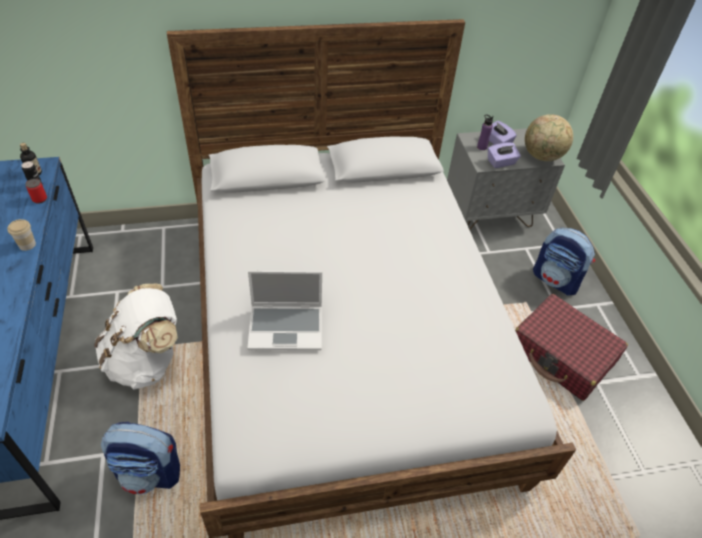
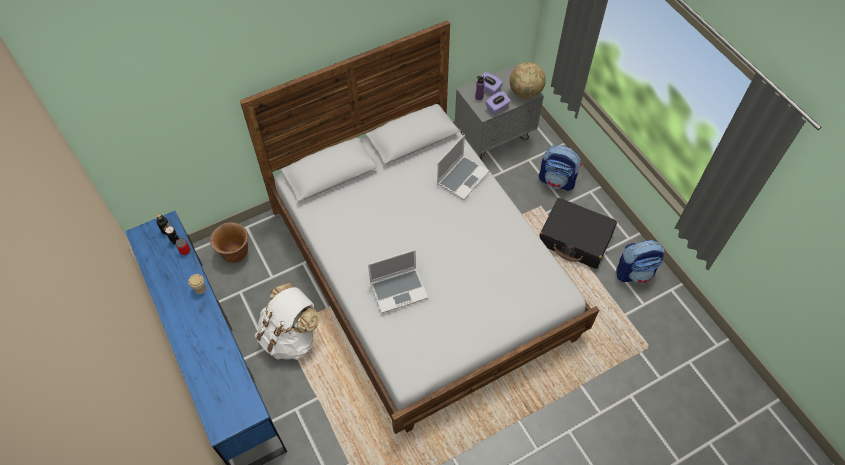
camera: 15 degrees left, 10 degrees up
(135, 250) = (235, 253): none -> brown planter
(150, 472) = (333, 409): backpack -> backpack (635, 272)
(429, 222) = (462, 177): none -> laptop
(562, 355) = (575, 239): red suitcase -> black suitcase

